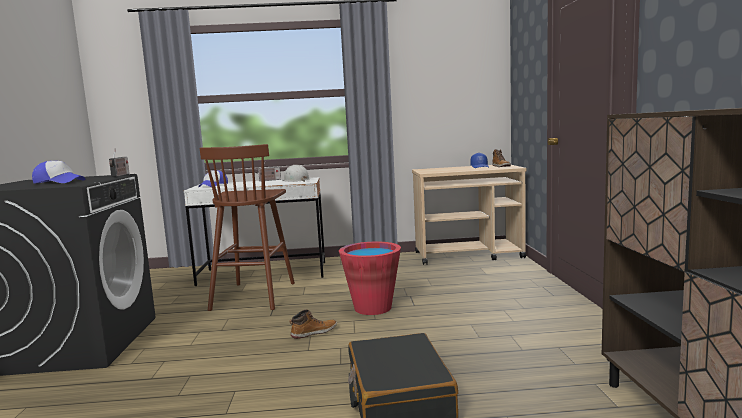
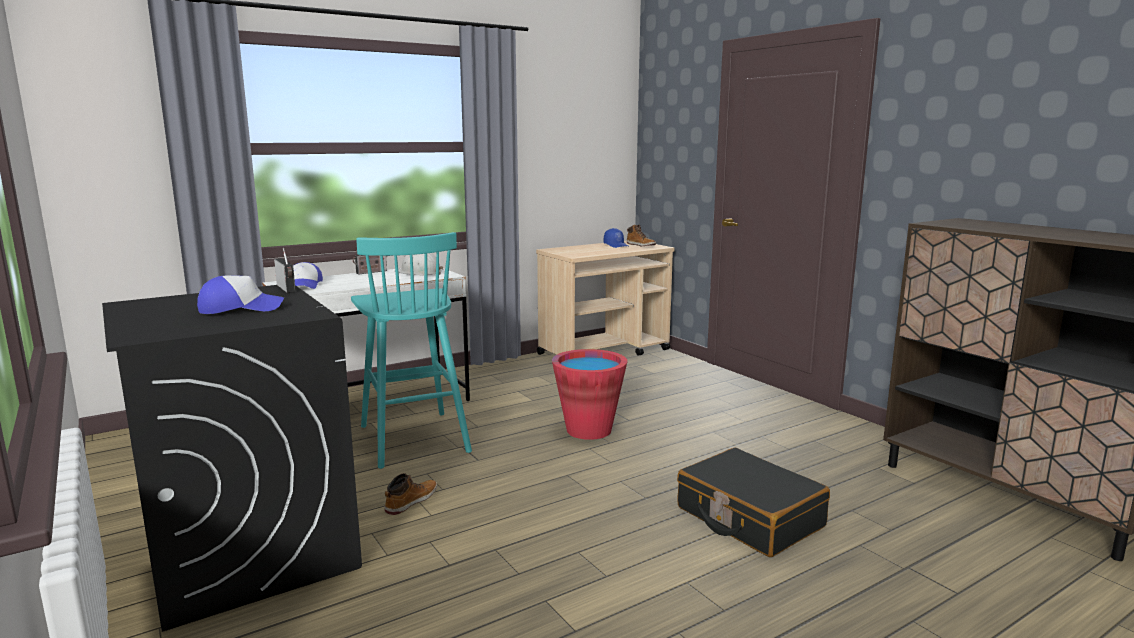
camera: 30 degrees left, 5 degrees up
(254, 295) = (413, 438): brown stool -> turquoise stool
(314, 332) = (564, 470): boot -> boot (411, 501)

